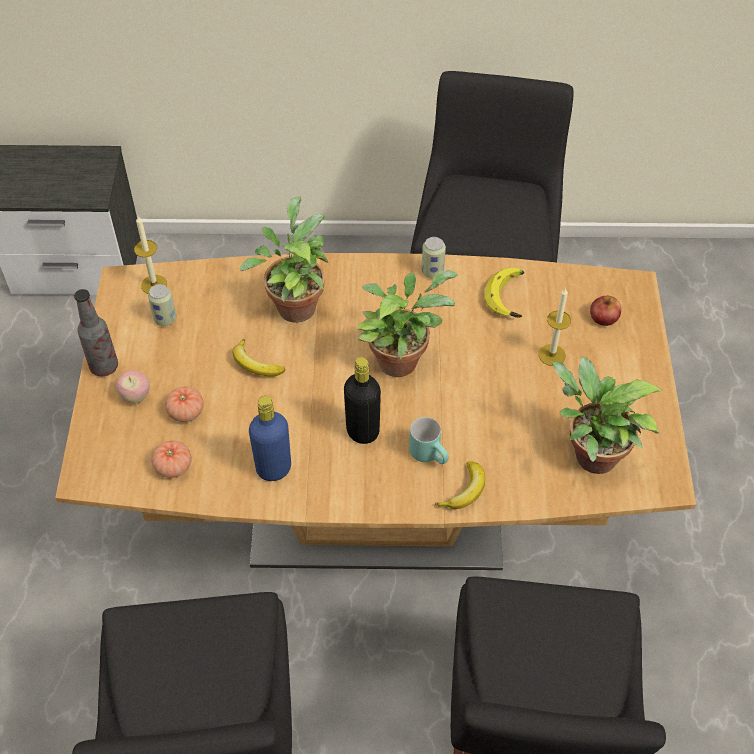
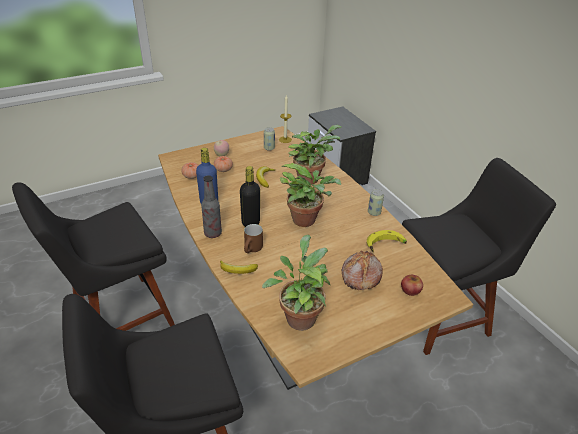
camera: 60 degrees right, 15 degrees down
(104, 366) = (231, 143): bottle -> bottle (213, 233)
(430, 454) = (253, 250): turquoise mug -> brown mug
(552, 355) = (360, 276): candle -> bread

